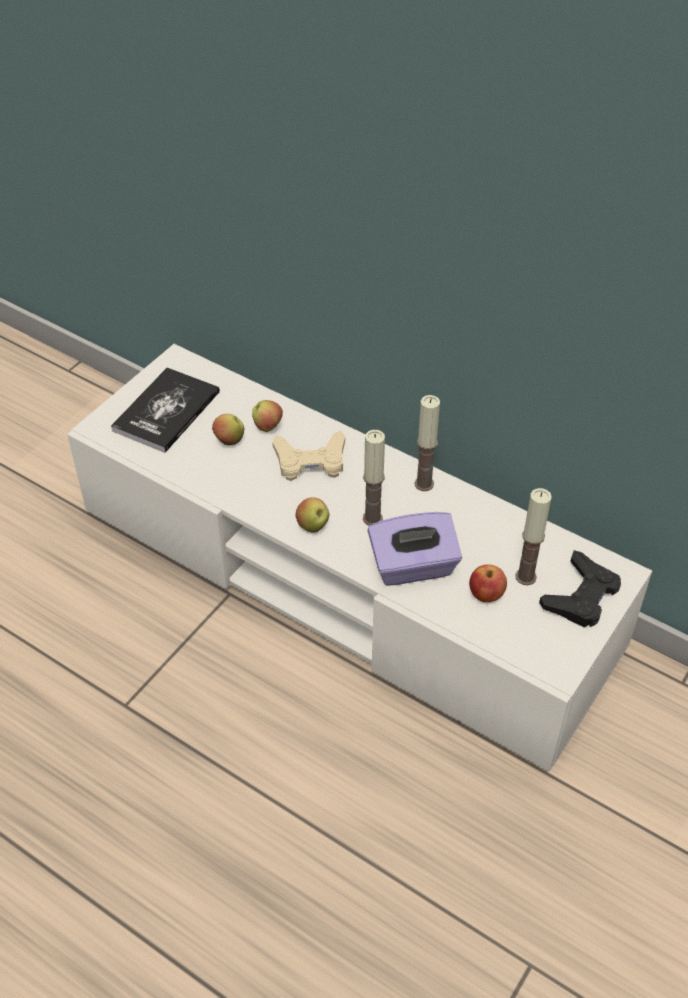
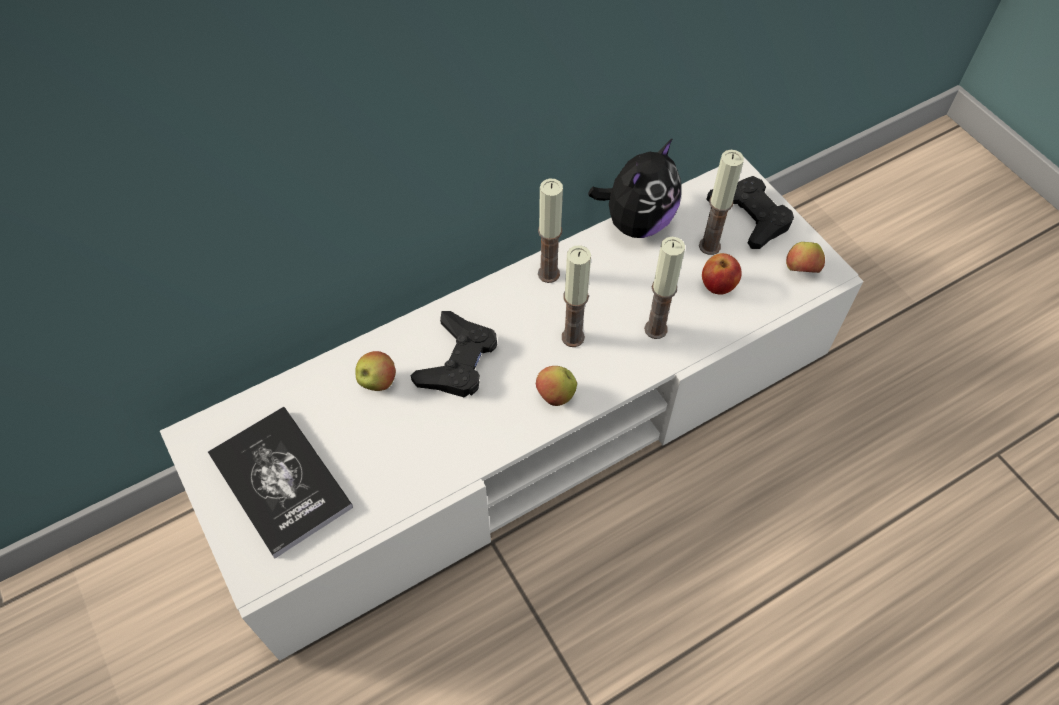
camera: 65 degrees left, 10 degrees up
(229, 441) = (376, 430): apple -> apple (801, 270)
(310, 461) = (458, 361): beige game controller -> black game controller
(413, 567) = (655, 329): purple tissue box -> candle
(516, 520) = (636, 222): none -> plush toy

